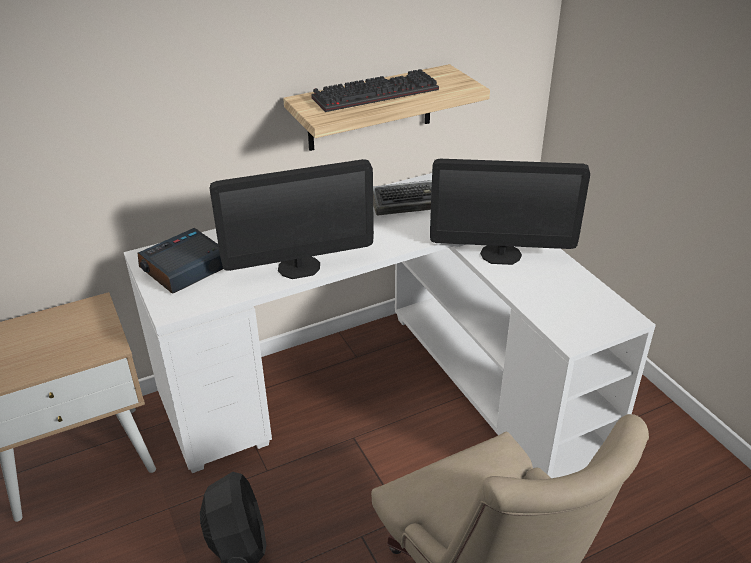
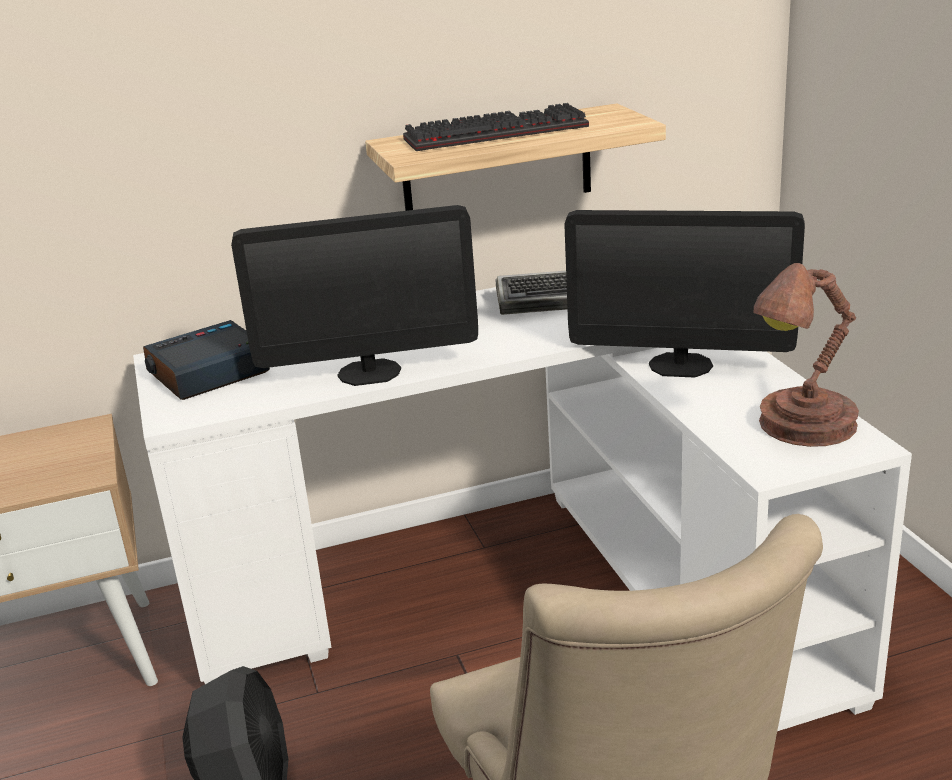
camera: 10 degrees right, 10 degrees down
(587, 304) = (803, 426): none -> brown table lamp

